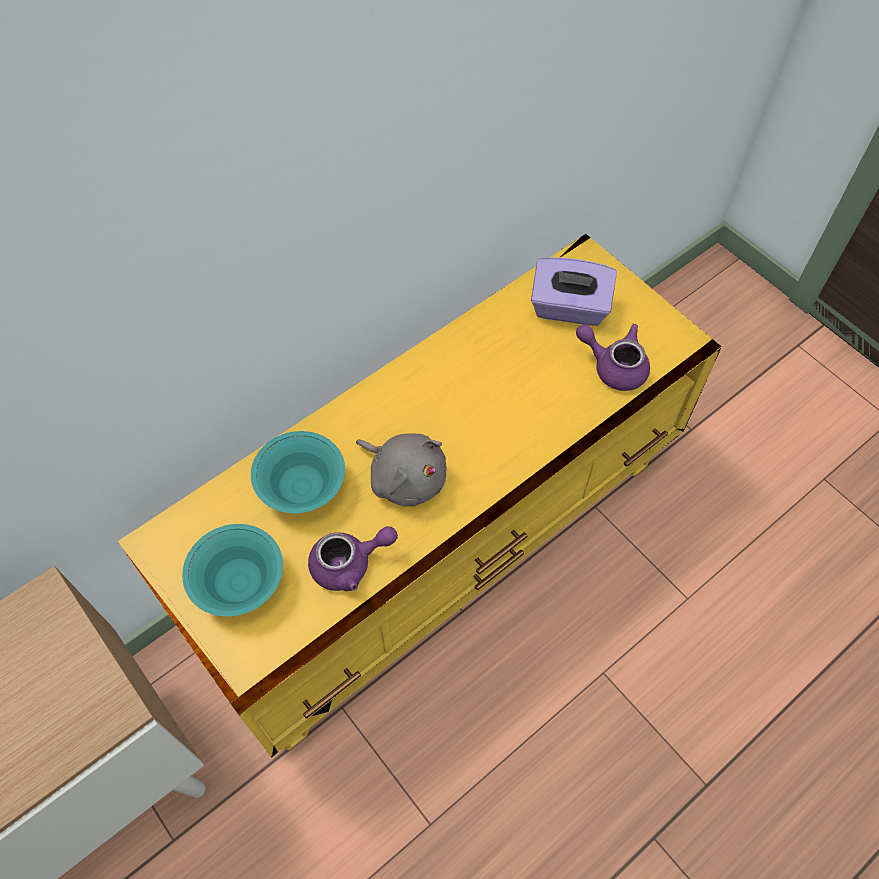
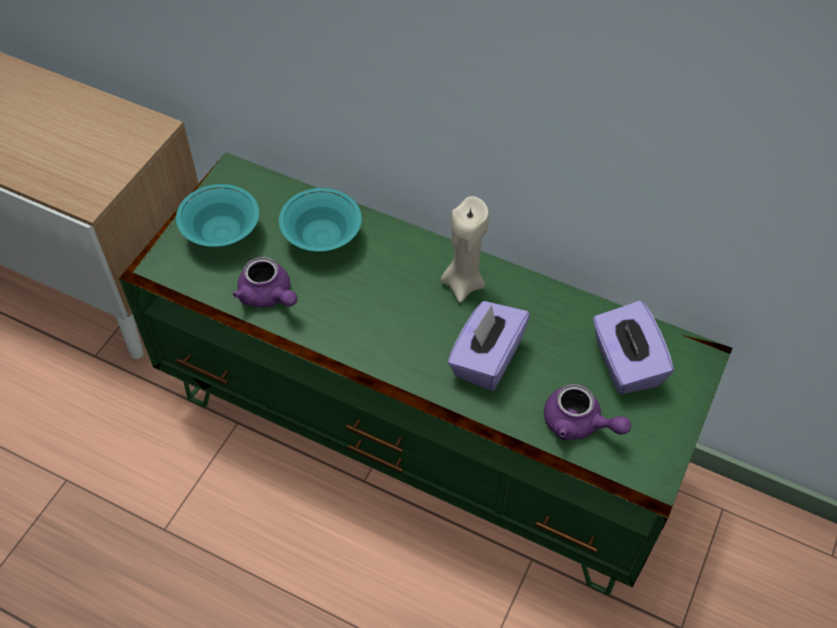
camera: 65 degrees right, 5 degrees down
(405, 477) = (366, 303): grey plush toy -> none
(424, 389) = (463, 283): none -> beige candle
(440, 546) = (418, 438): yellow tv stand -> green tv stand
(517, 405) = (486, 359): none -> purple tissue box
(613, 366) = (578, 424): purple teapot -> purple teapot turned 120 degrees clockwise

